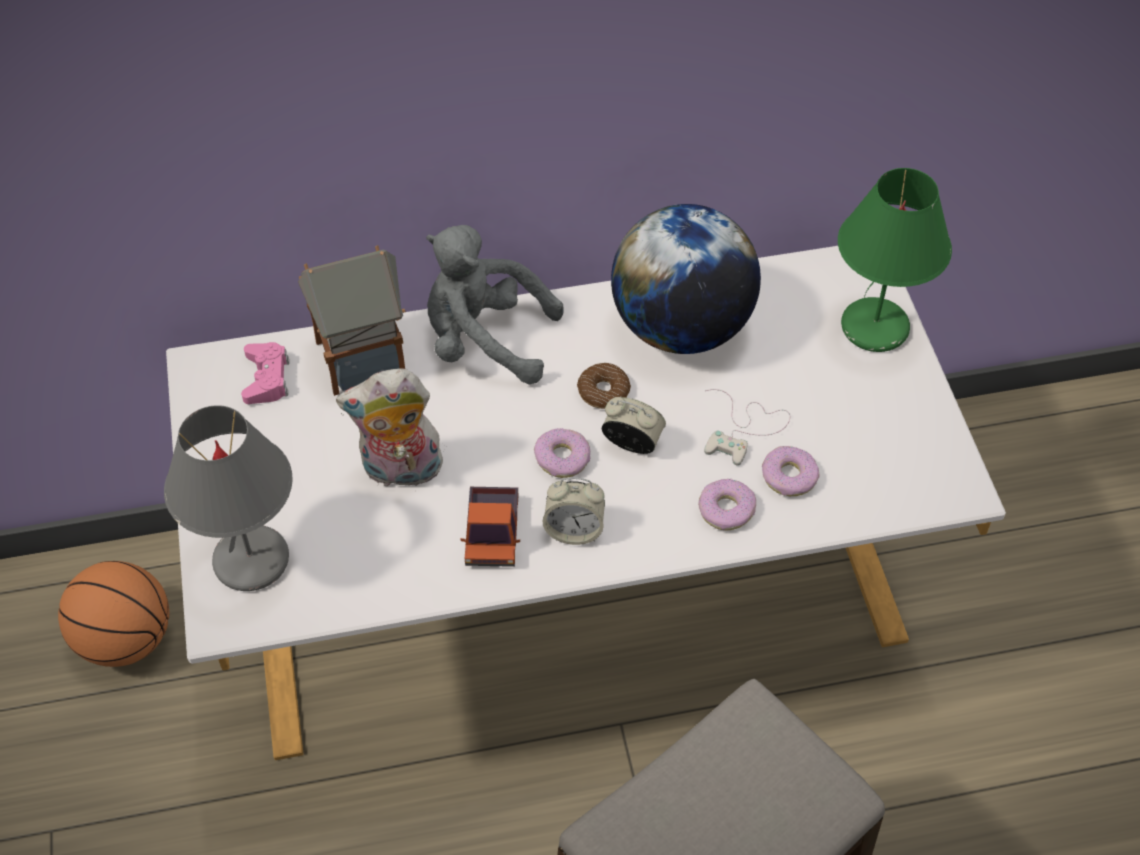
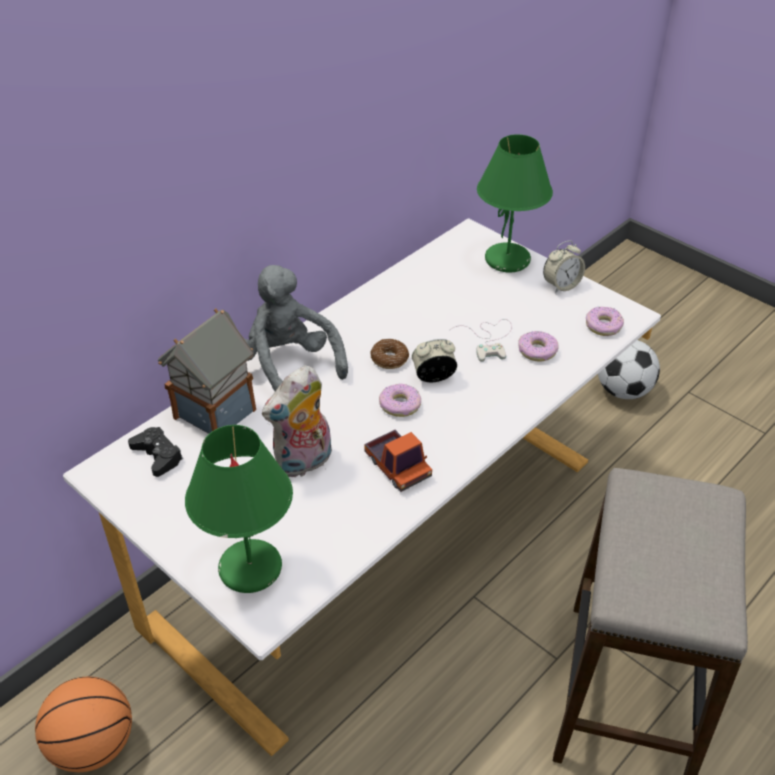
camera: 35 degrees left, 10 degrees down
(251, 559) = (249, 567): grey table lamp -> green table lamp
(266, 378) = (157, 455): pink game controller -> black game controller
(484, 340) = (288, 366): grey plush toy -> grey plush toy turned 75 degrees clockwise
(574, 530) = (445, 439): alarm clock -> alarm clock (561, 285)
(681, 328) = (402, 306): globe -> none
(725, 510) = (520, 384): donut -> donut (603, 326)
(1049, 573) = (623, 391): none -> football

